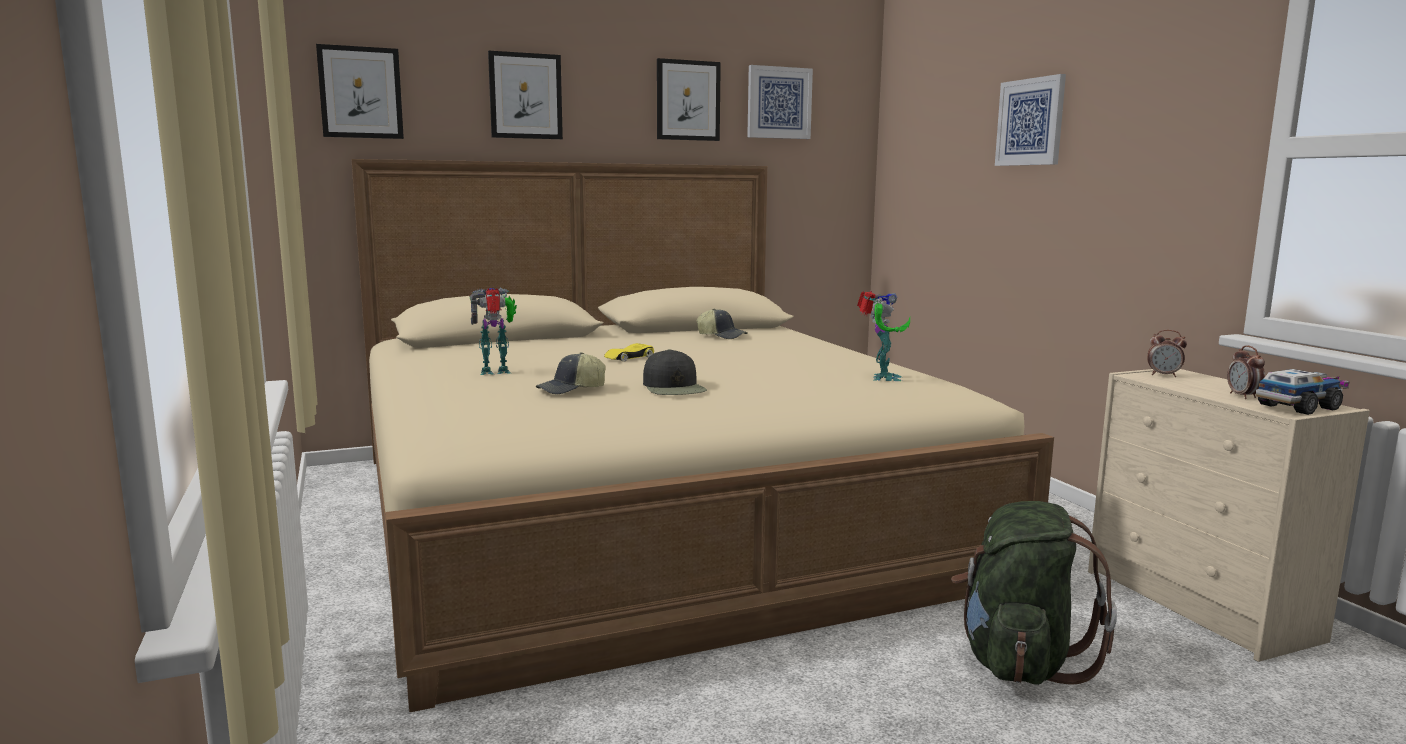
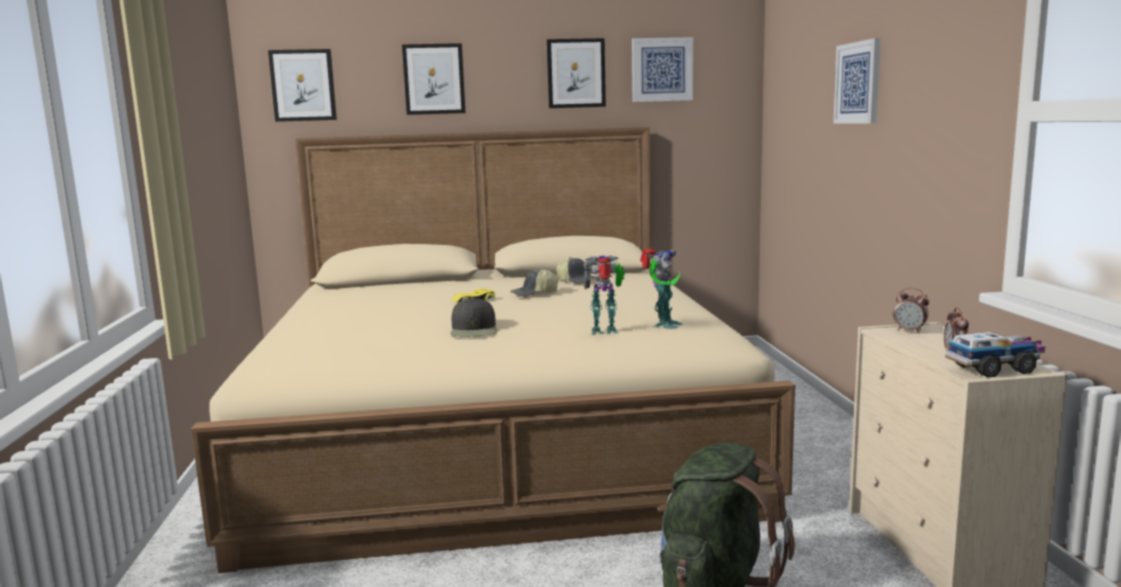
camera: 15 degrees right, 0 degrees up
(496, 372) = (356, 312): toy robot -> toy robot (605, 332)
(571, 390) = (392, 330): cap -> cap (534, 294)

